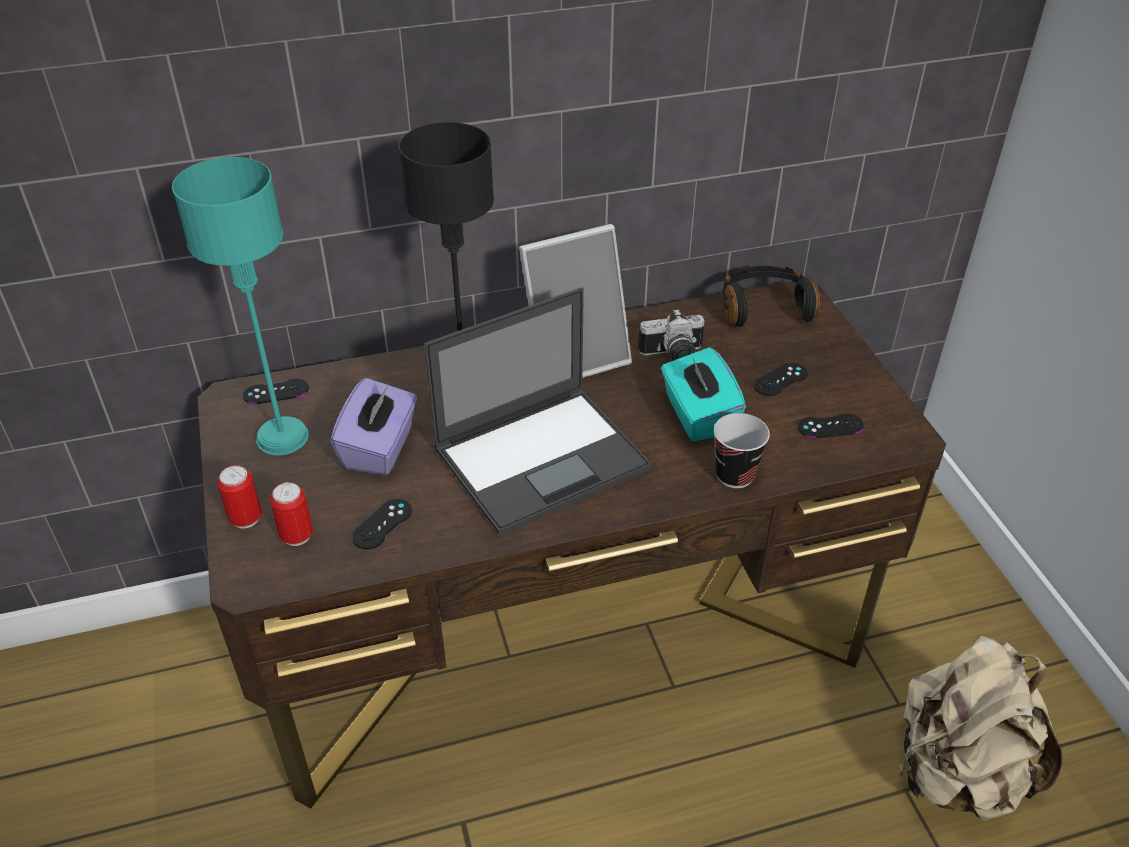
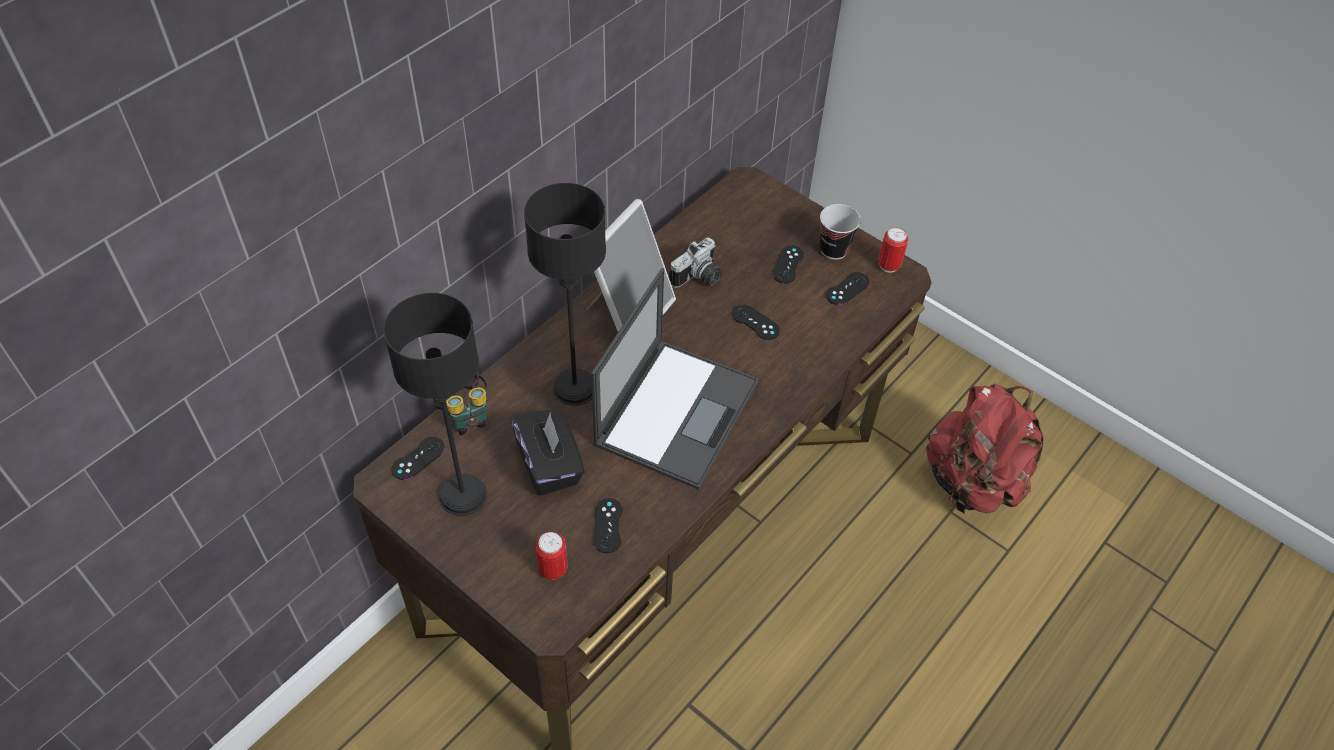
camera: 35 degrees left, 10 degrees up
(246, 519) = (500, 577): can -> can (889, 265)
(281, 437) = (462, 495): turquoise table lamp -> black table lamp
(347, 378) = (466, 417): none -> binoculars
(380, 448) = (549, 465): purple tissue box -> black tissue box
(698, 416) = (755, 322): turquoise tissue box -> black game controller
(735, 475) = (815, 359): cup -> cup (834, 249)
(765, 308) = (731, 204): black headphones -> none
(956, 773) = (972, 482): beige backpack -> red backpack

